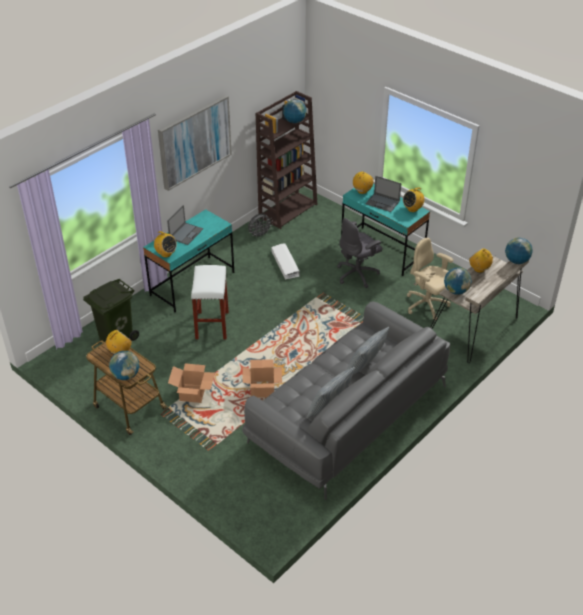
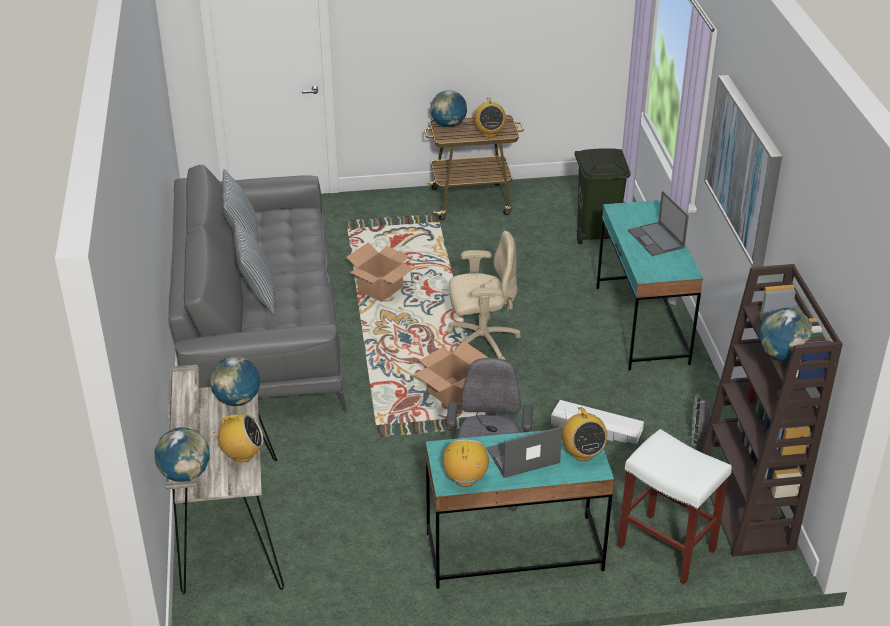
camera: 130 degrees right, 5 degrees down
(166, 254) = (627, 209): radio -> none
(192, 393) = (439, 244): cardboard box -> cardboard box (452, 393)
(212, 325) = (535, 304): white stool -> white stool (665, 548)
(427, 305) = (333, 513): beige office chair -> beige office chair (481, 342)

